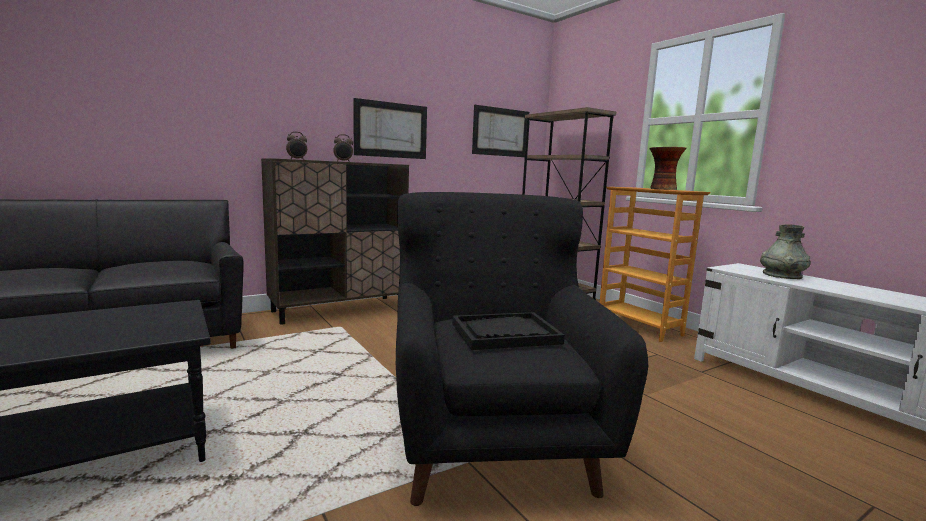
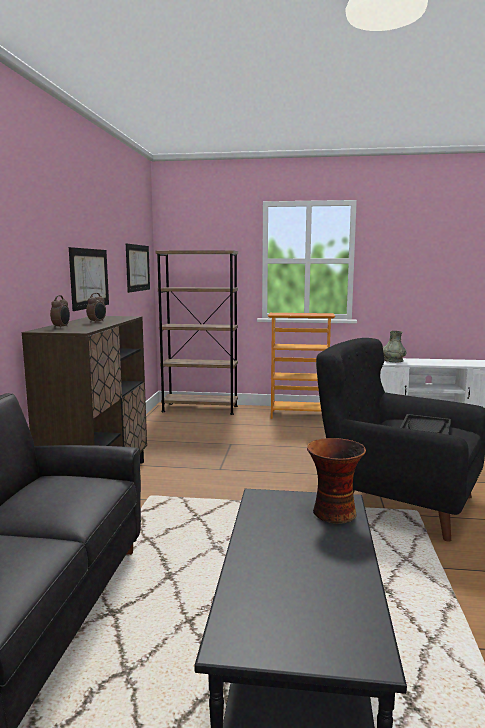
camera: 50 degrees left, 0 degrees up
(662, 189) = (306, 314): vase -> vase (333, 513)

